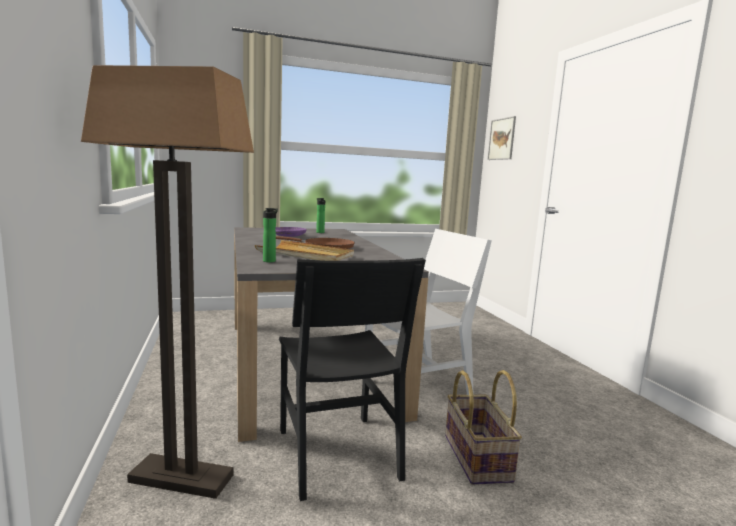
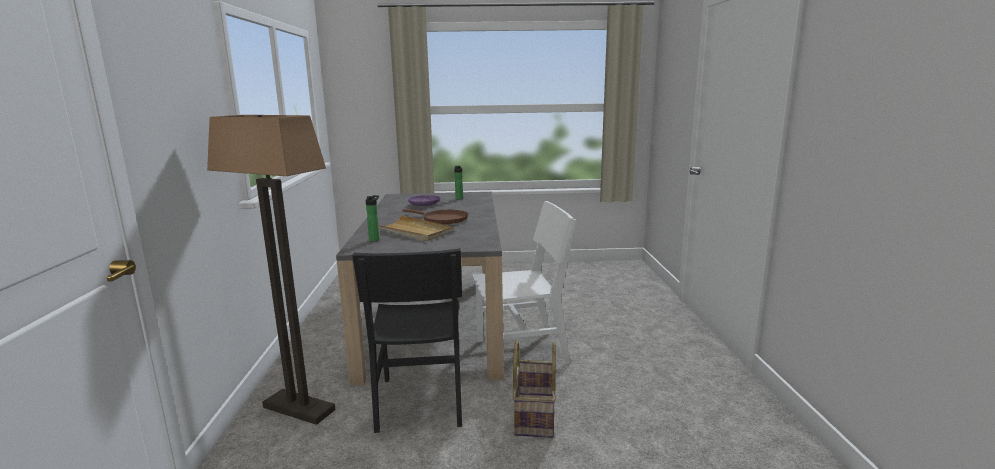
camera: 15 degrees right, 5 degrees up
(501, 139) = (664, 86): picture -> none

